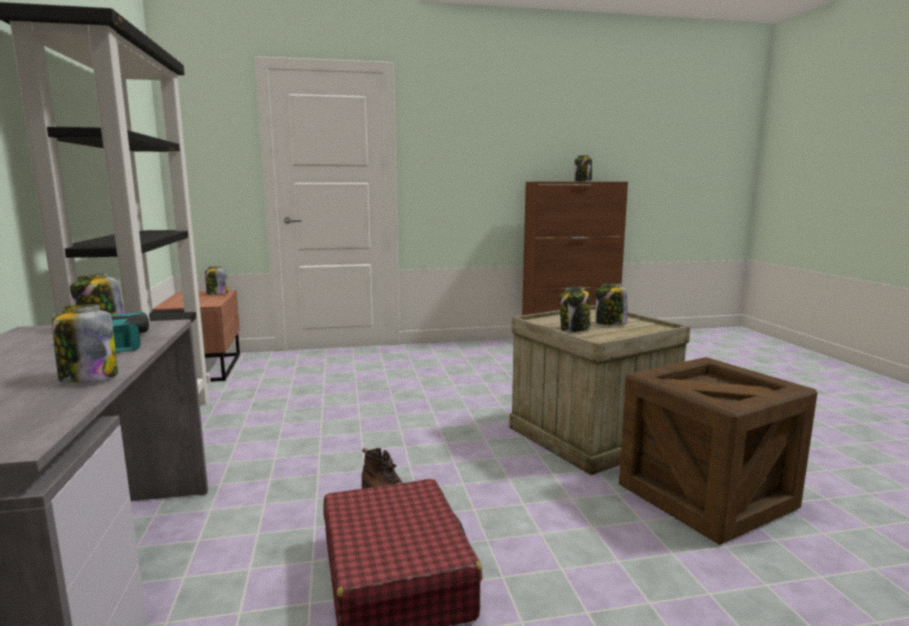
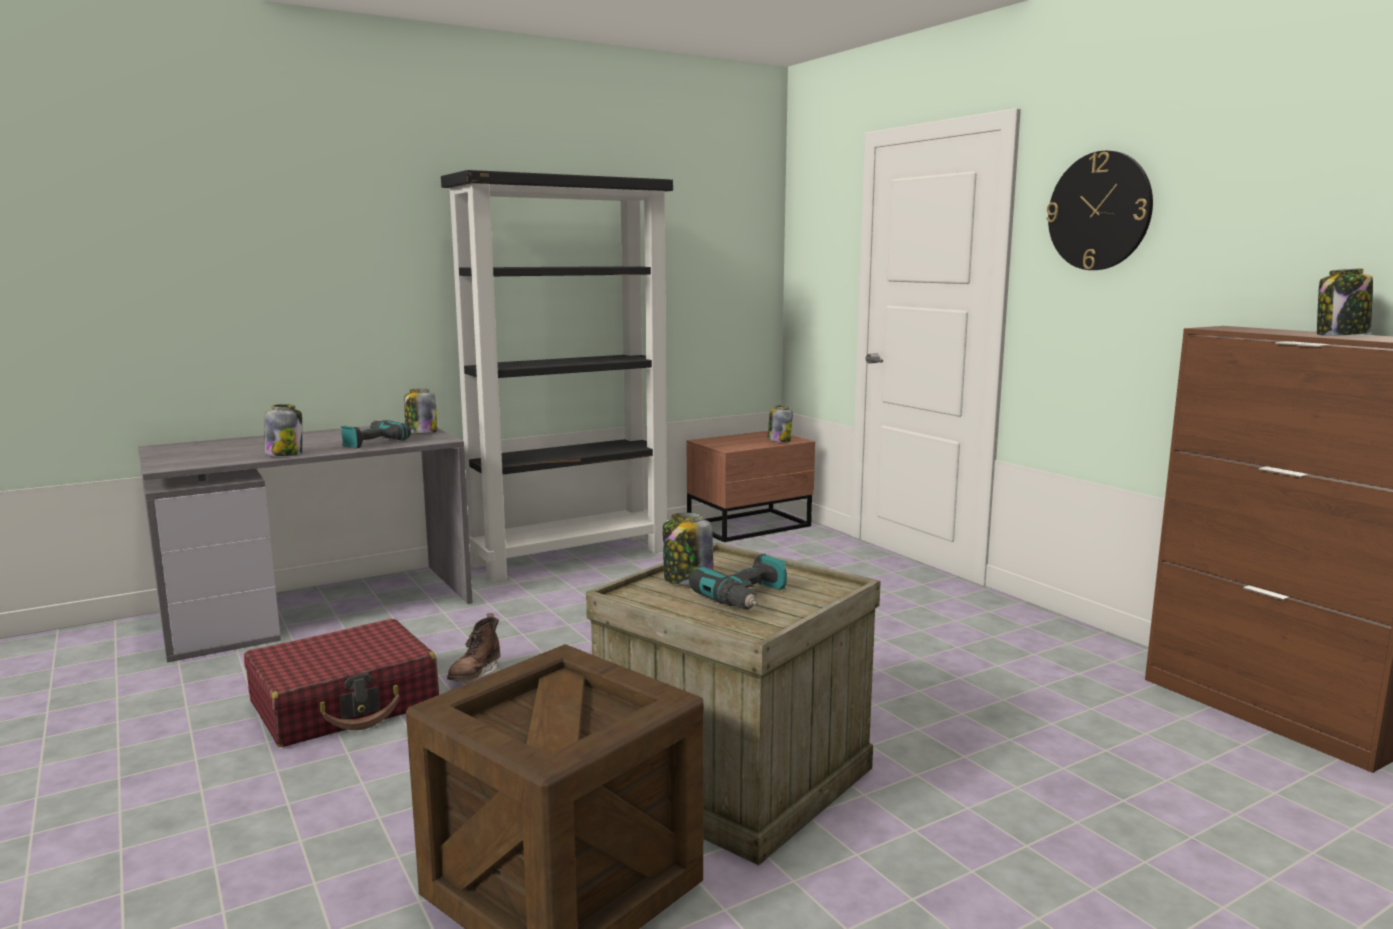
camera: 70 degrees right, 0 degrees up
(453, 126) = (1099, 211): none -> wall clock
(610, 324) = (747, 598): jar -> power drill

